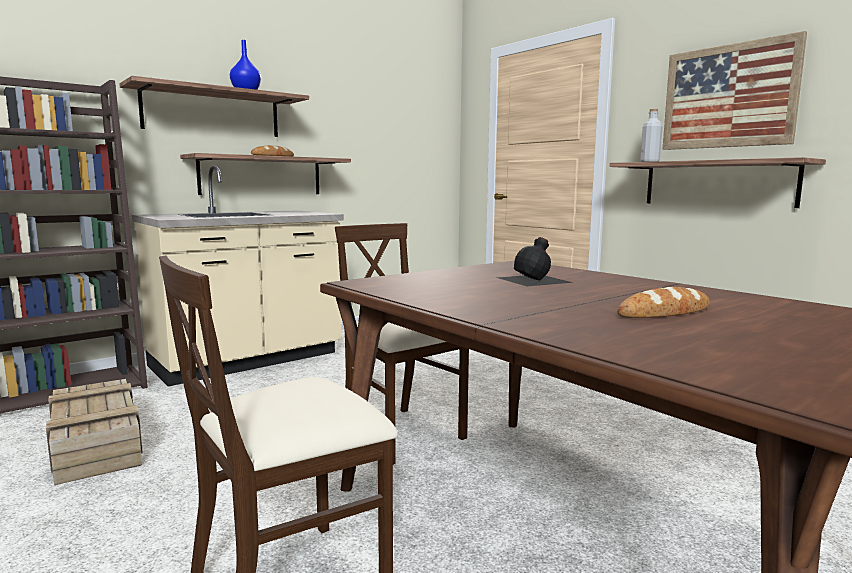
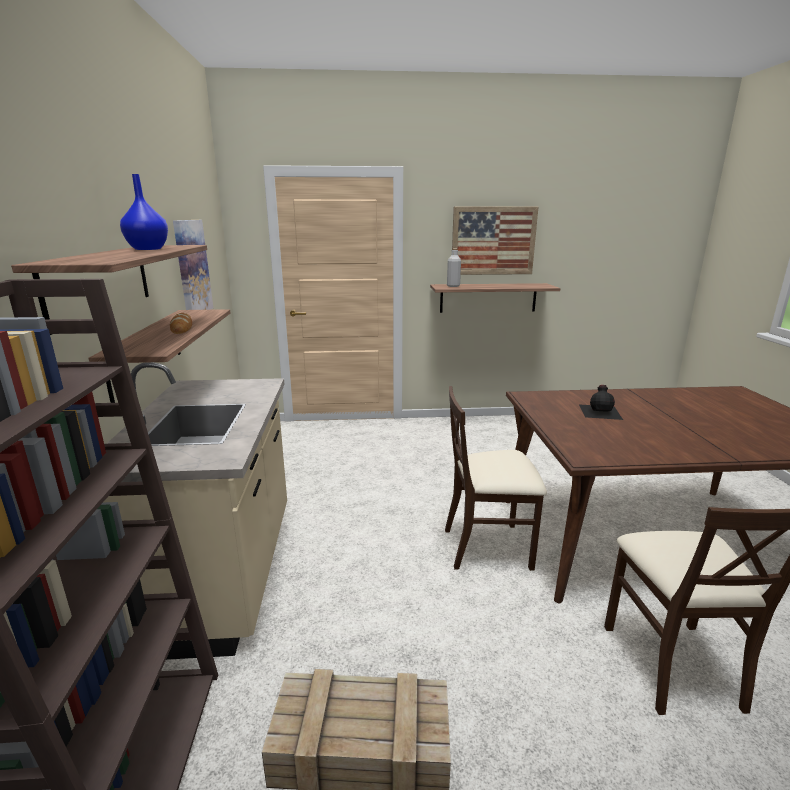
camera: 55 degrees left, 10 degrees up
(369, 134) = (192, 268): none -> picture
(664, 312) = (710, 417): bread -> none

